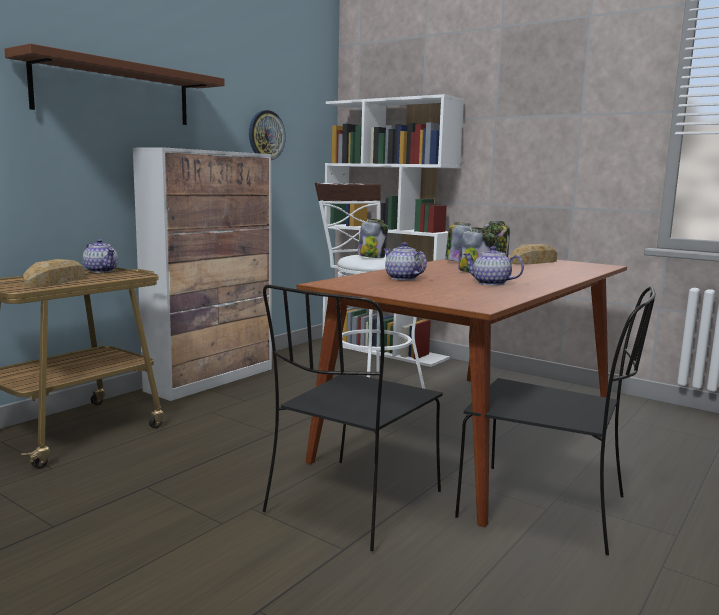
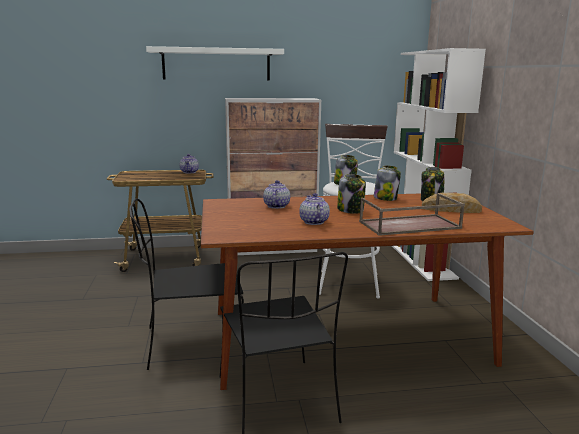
camera: 45 degrees right, 5 degrees up
(56, 281) = (152, 176): bread -> none
(114, 92) = (216, 64): brown shelf -> white shelf
(266, 135) = (343, 83): wall clock -> none
(558, 274) = (409, 225): none -> brown tray

